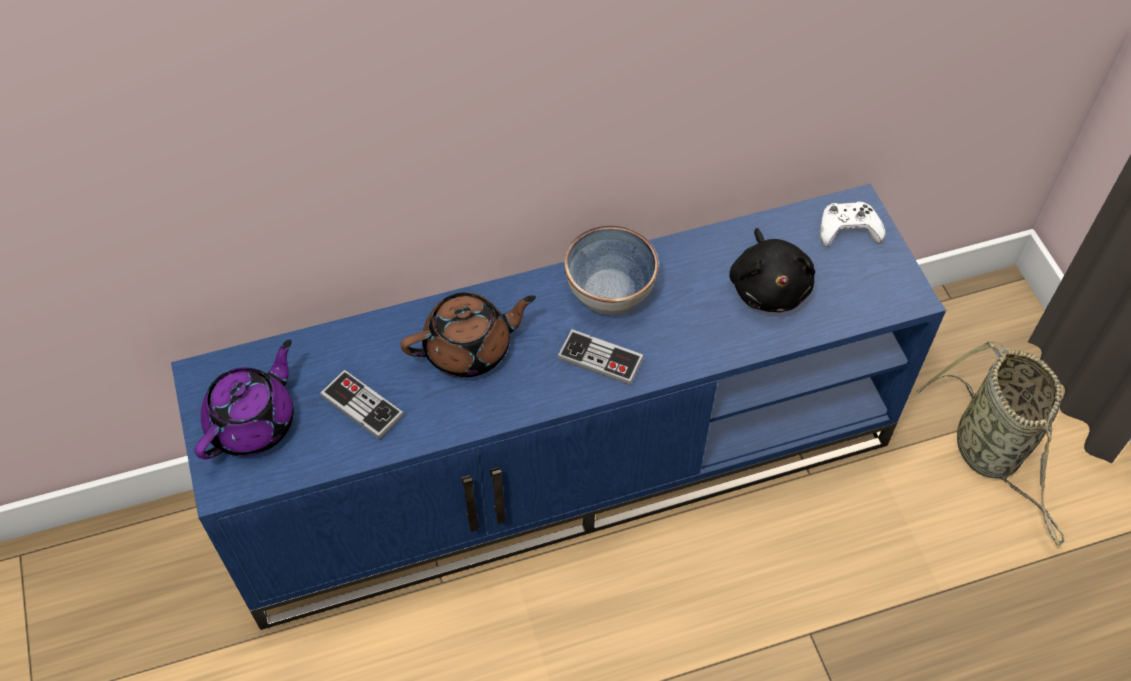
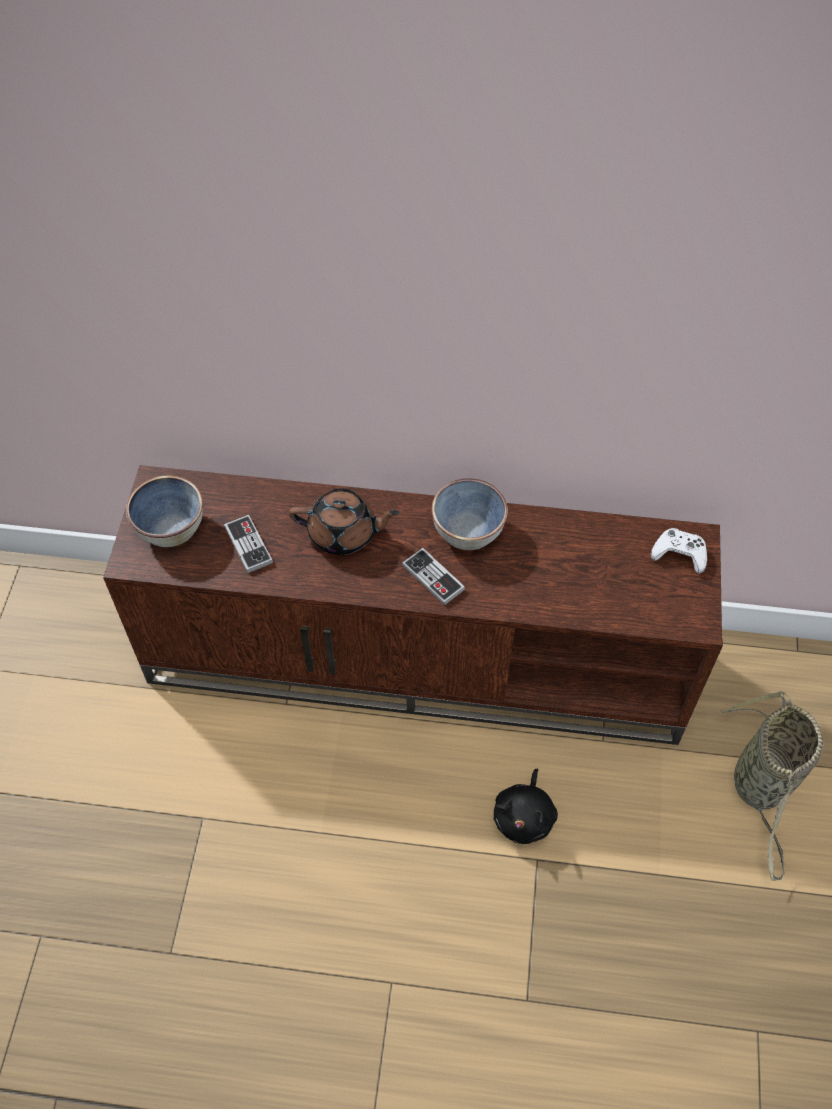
camera: 25 degrees right, 0 degrees up
(254, 422) = (171, 527): purple teapot -> bowl
(566, 464) = (419, 656): blue tv stand -> brown tv stand
(769, 287) = (591, 573): black plush toy -> black plush toy (524, 816)

